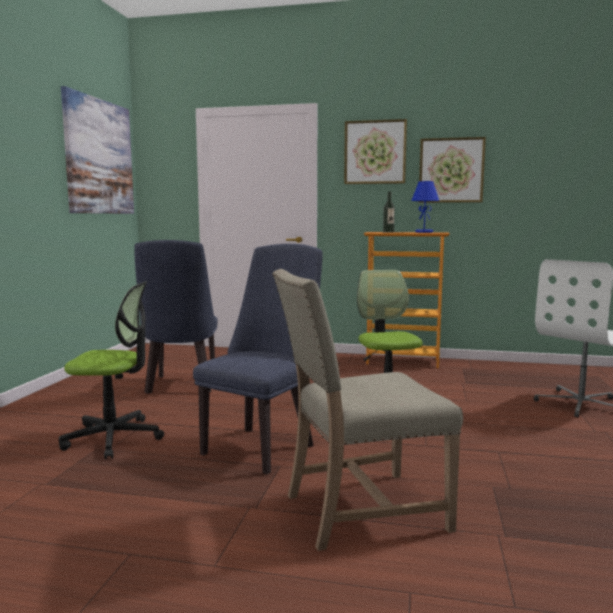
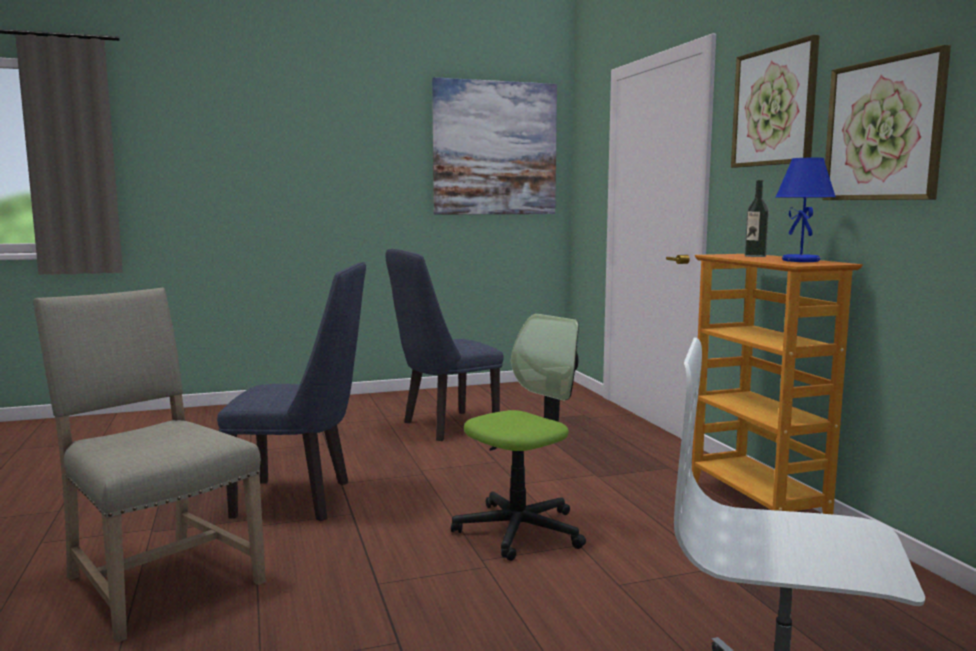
camera: 60 degrees right, 0 degrees up
(113, 438) = (278, 444): office chair -> none

